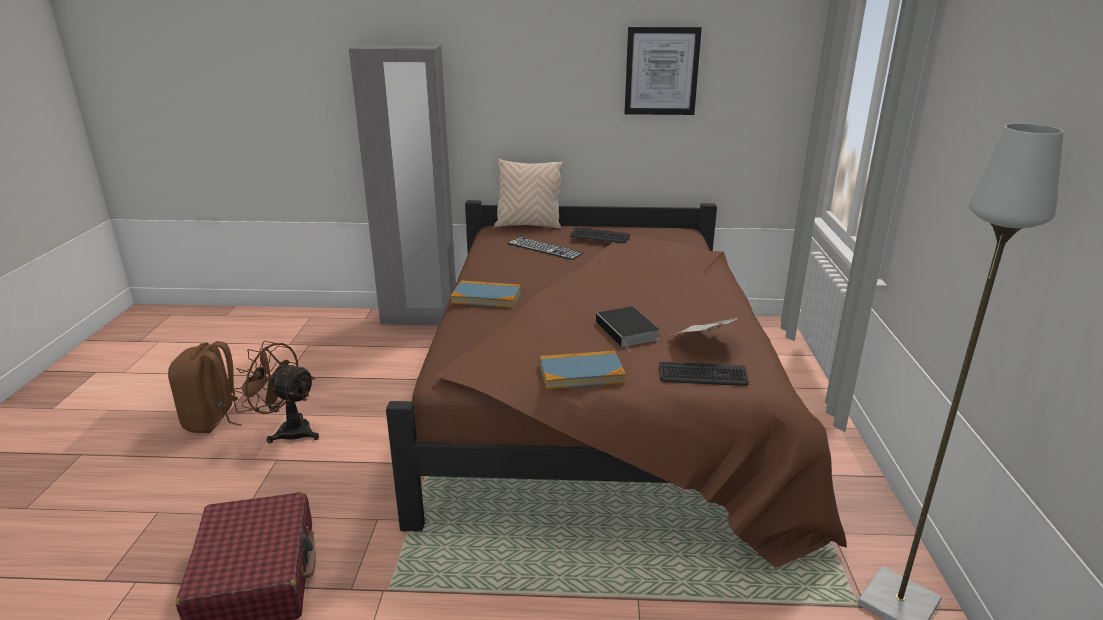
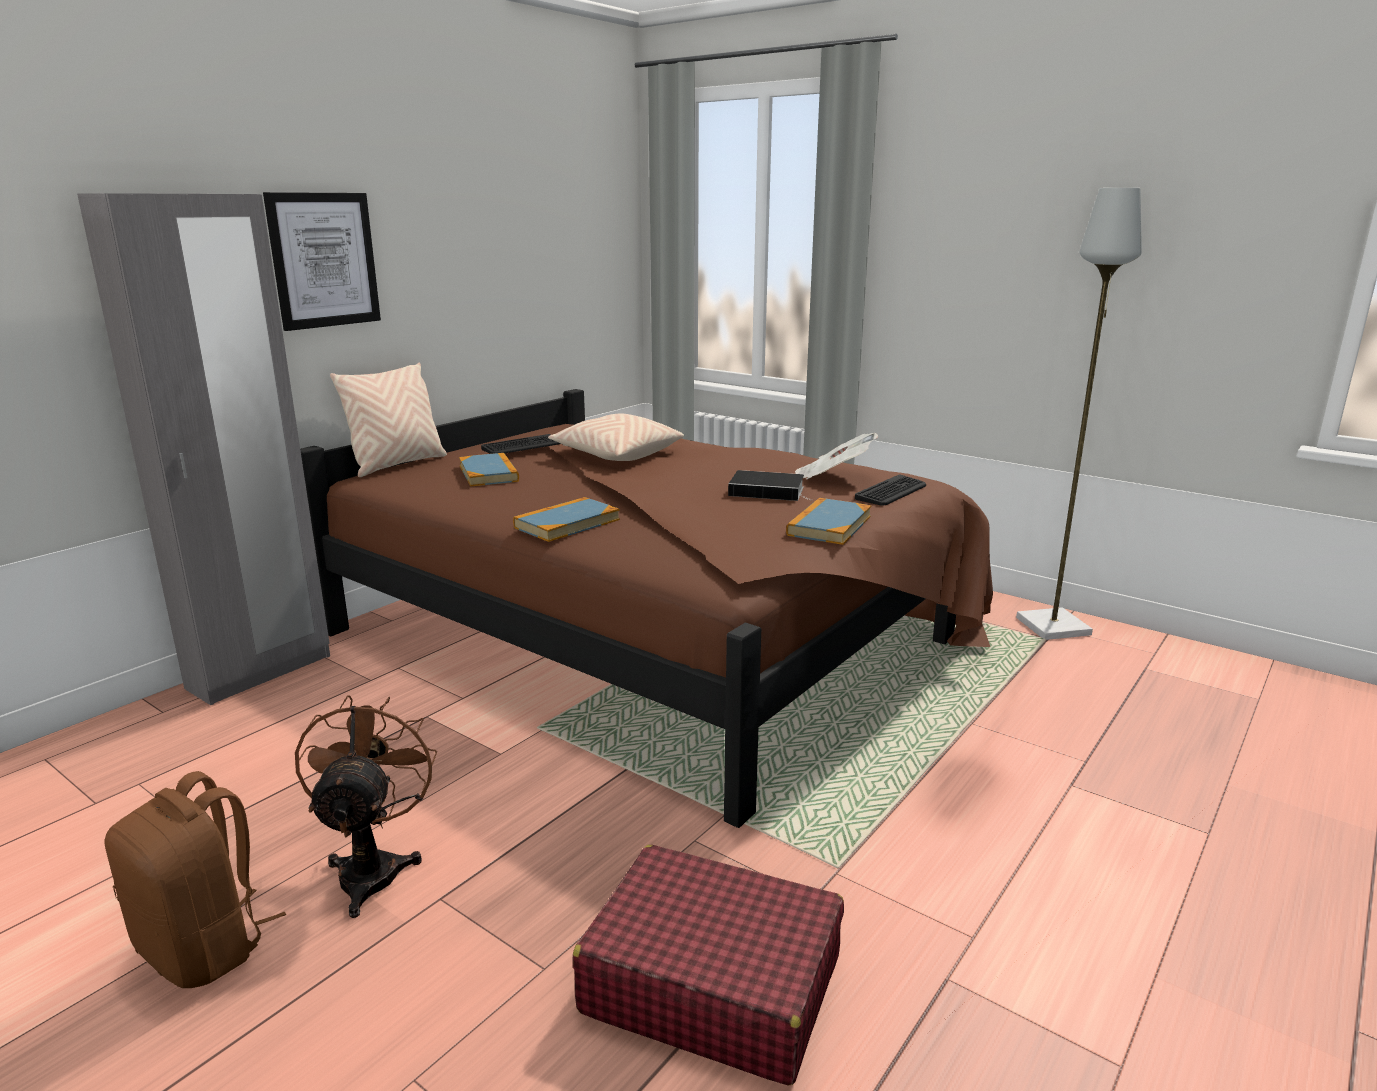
camera: 55 degrees left, 5 degrees down
(288, 430) = (373, 867): brown fan -> brown fan turned 120 degrees clockwise
(544, 248) = (488, 473): keyboard -> book
(635, 264) = (616, 455): none -> beige pillow
(661, 71) = (505, 229): picture -> picture (324, 260)

